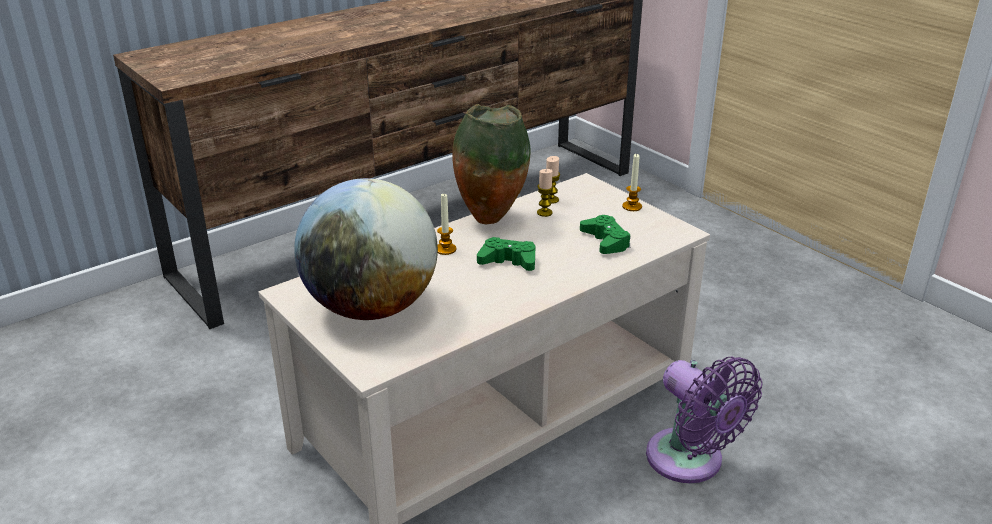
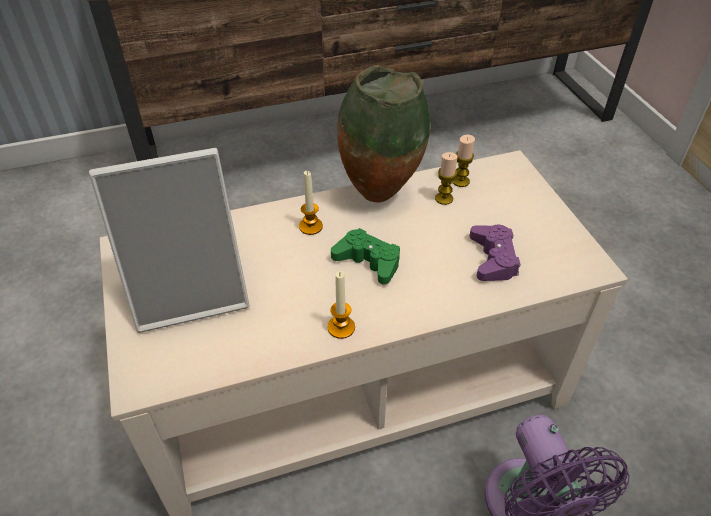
camera: 20 degrees right, 15 degrees up
(372, 307) = (191, 291): globe -> picture frame
(605, 241) = (493, 258): green game controller -> purple game controller
(632, 206) = (549, 212): candle -> candle (341, 327)

